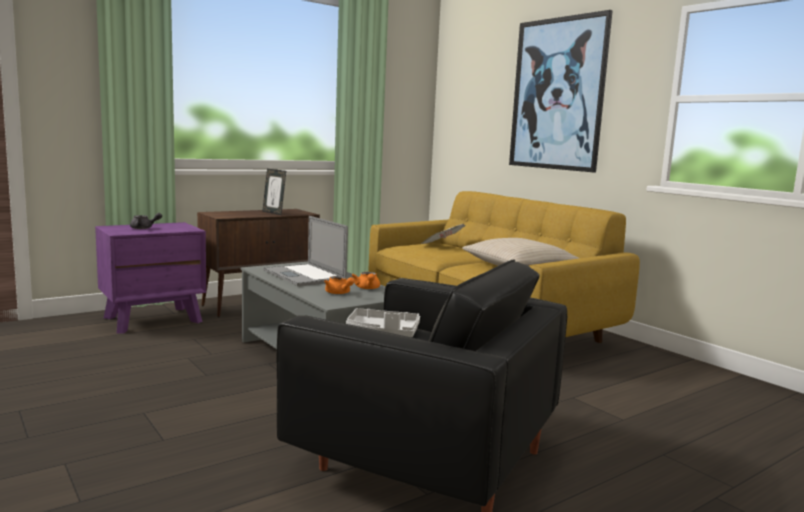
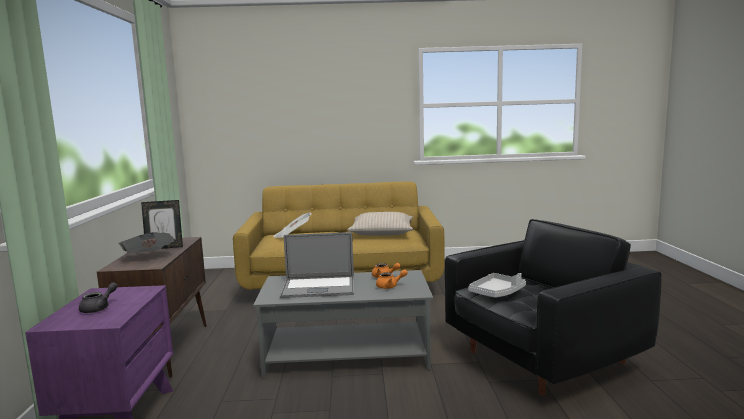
camera: 55 degrees left, 0 degrees up
(243, 214) = (149, 257): none -> newspaper
(557, 94) = (326, 103): picture -> none

